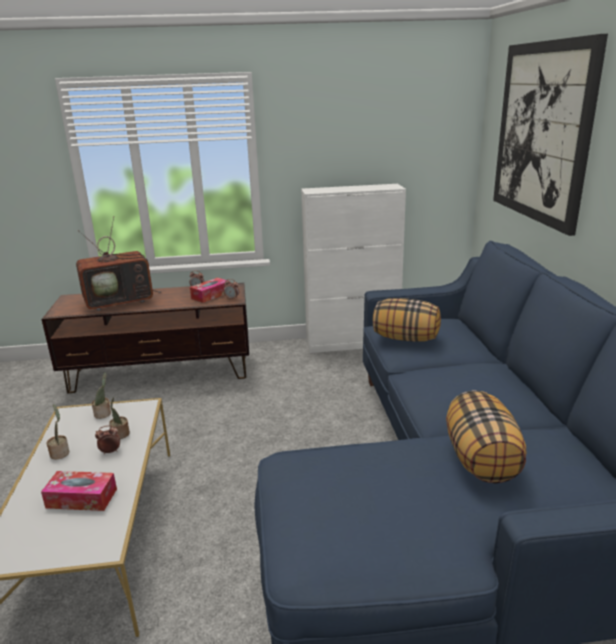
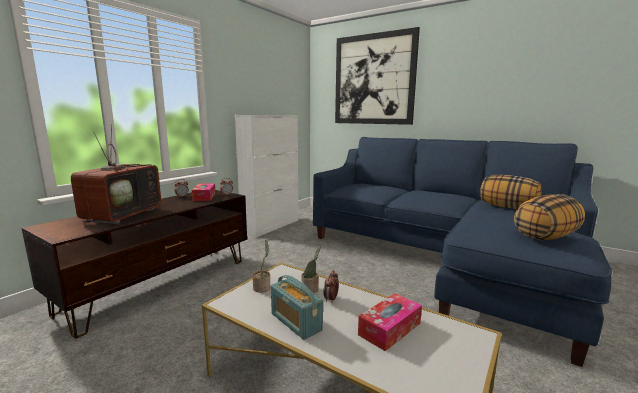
camera: 50 degrees left, 10 degrees down
(60, 453) = (296, 322): potted plant -> radio
(406, 338) = (364, 190): pillow -> pillow (545, 236)

